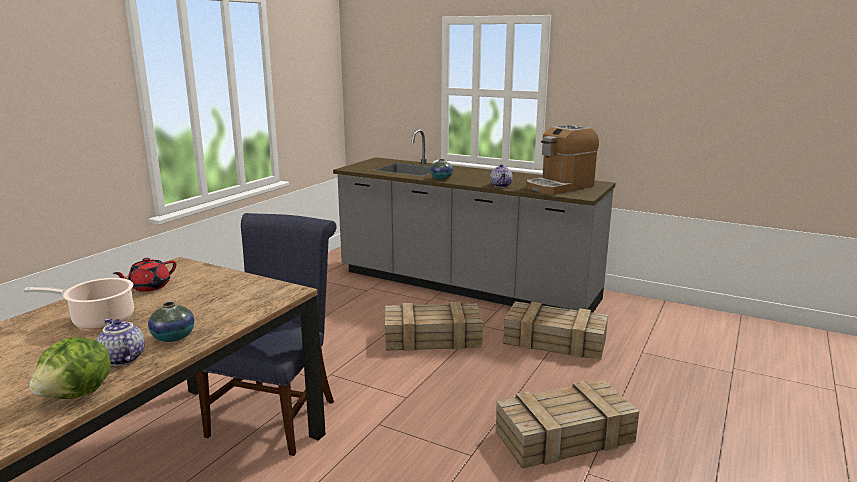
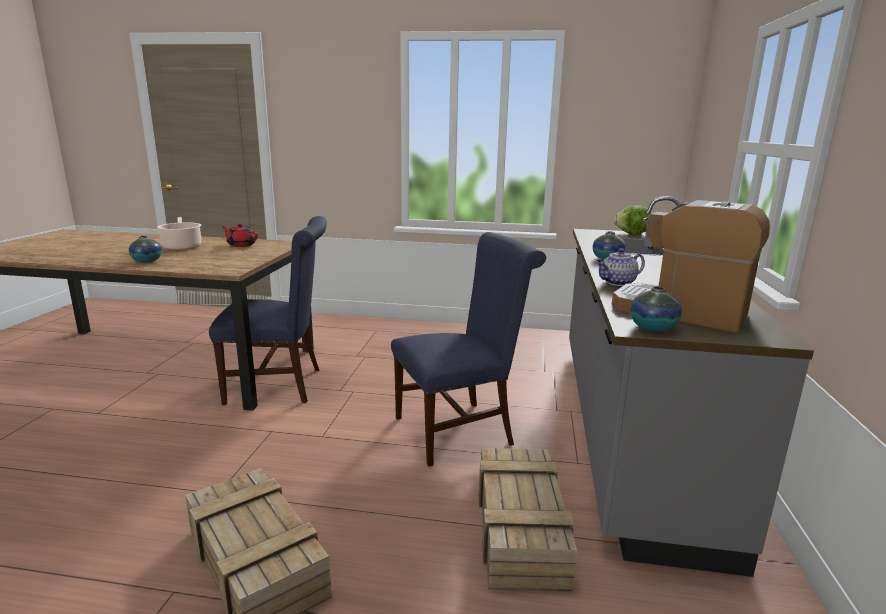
camera: 70 degrees right, 0 degrees up
(78, 394) = (72, 259): lettuce -> lettuce (632, 234)
(121, 359) = (117, 258): teapot -> none
(434, 338) = (460, 429): crate -> blue chair
(583, 194) = (653, 328): none -> vase

